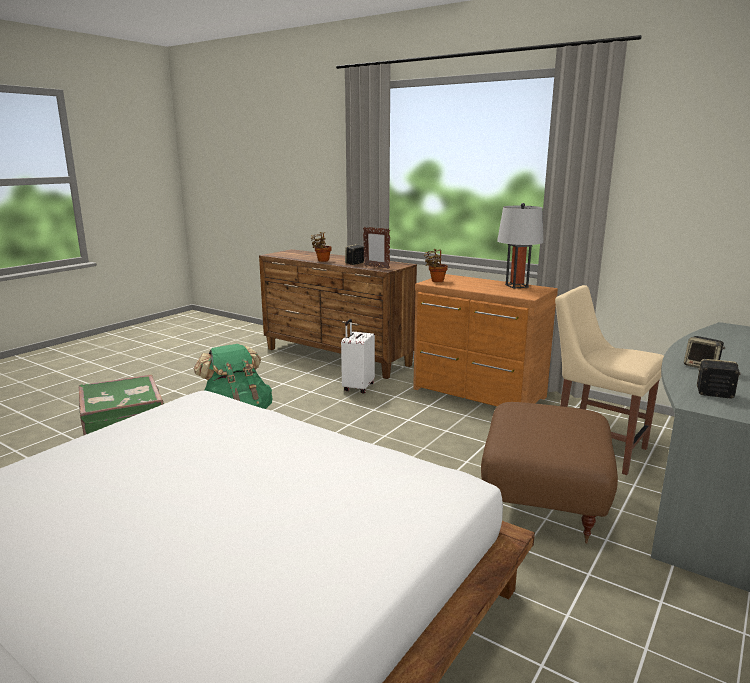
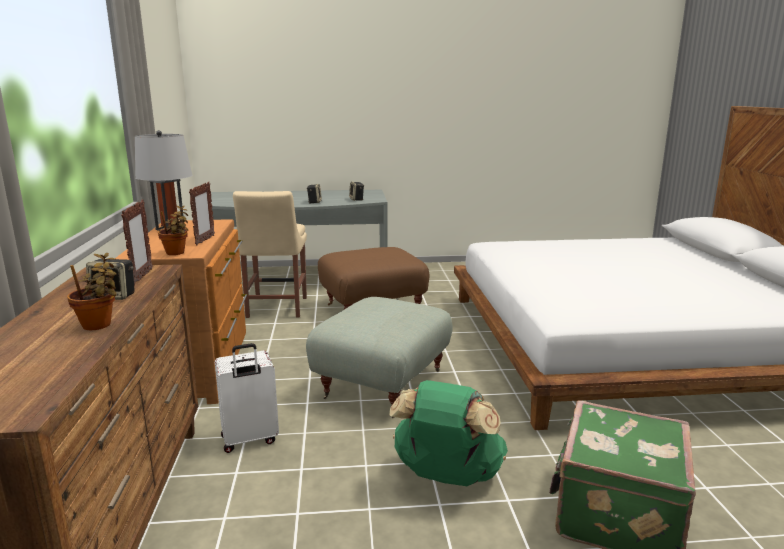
camera: 130 degrees left, 0 degrees up
(358, 438) = (382, 383): none -> grey ottoman
(461, 287) = (205, 240): none -> picture frame

